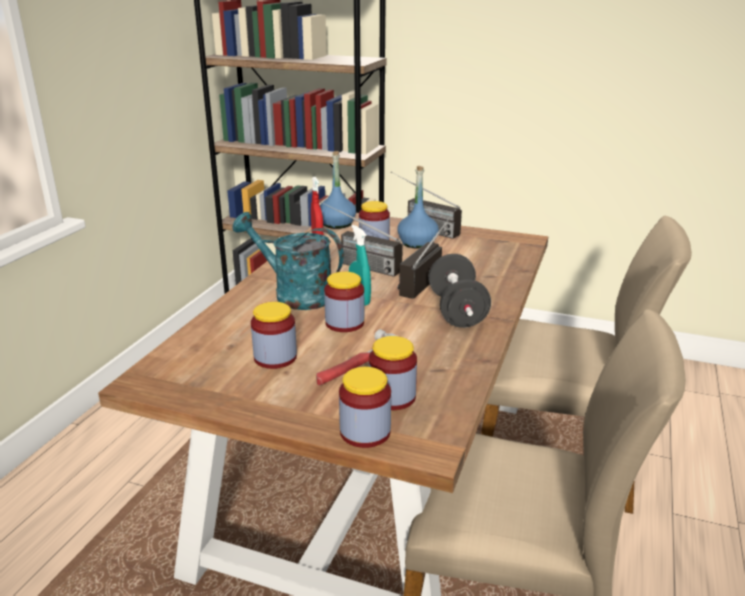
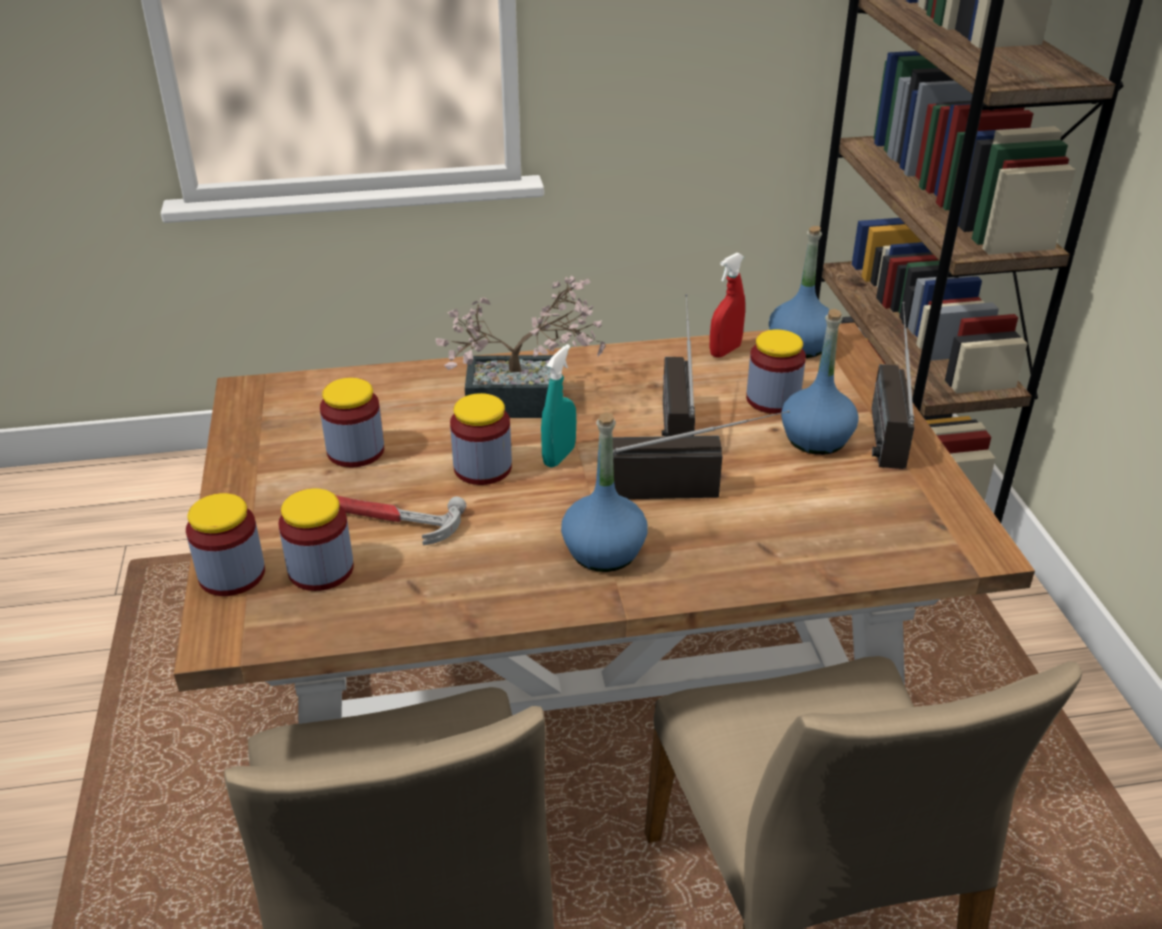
camera: 60 degrees right, 10 degrees up
(294, 295) = (528, 401): turquoise watering can -> potted plant
(457, 311) = (604, 552): black dumbbell -> blue bottle

